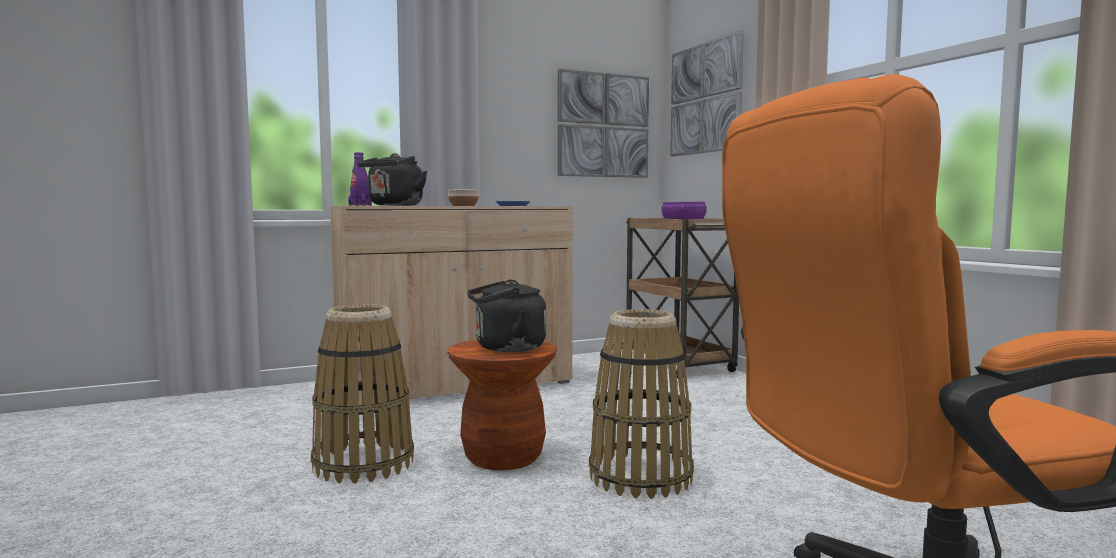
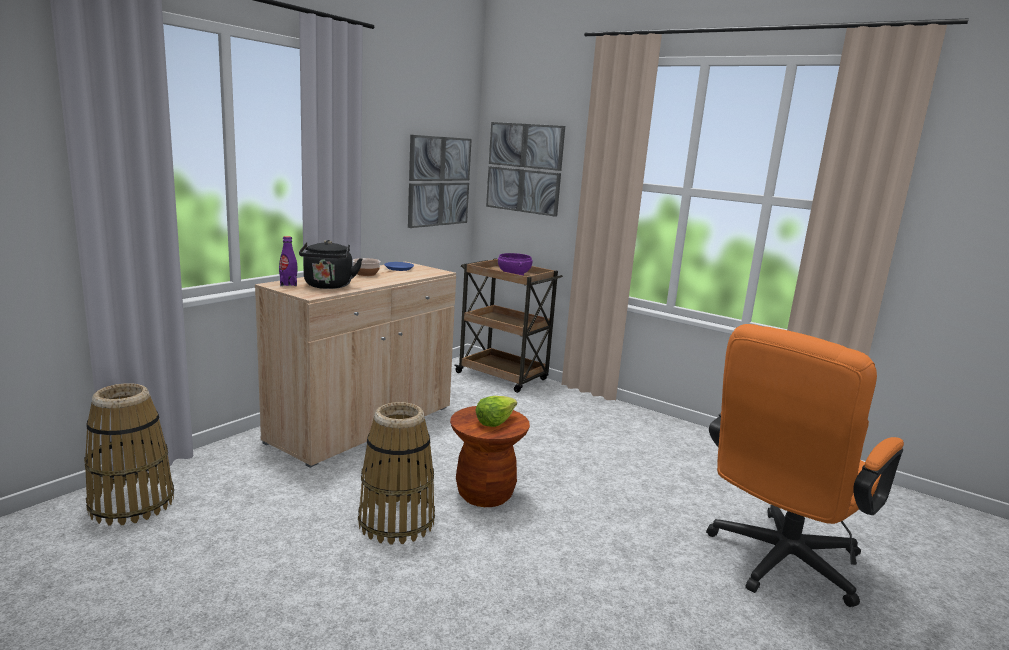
camera: 30 degrees left, 10 degrees up
(506, 348) = (494, 421): black kettle -> lettuce
(640, 477) = (582, 492): basket -> basket (131, 504)

